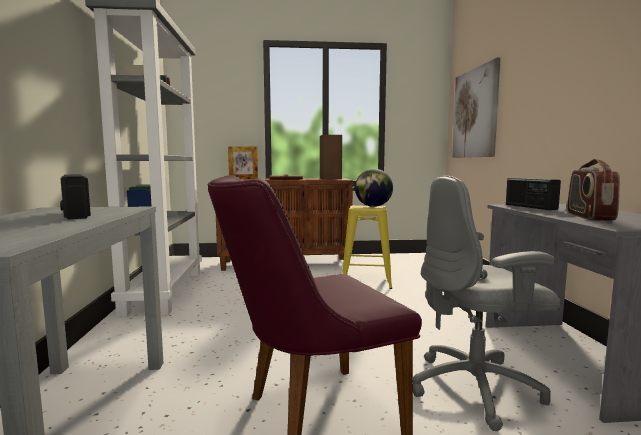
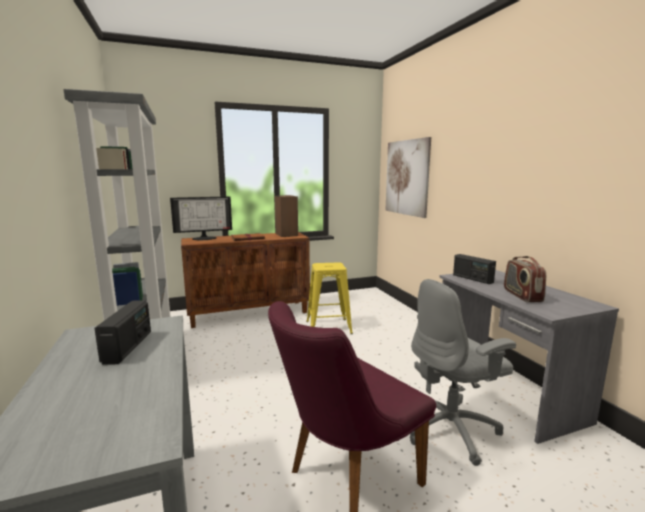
camera: 15 degrees left, 5 degrees up
(76, 214) = (128, 347): radio -> radio turned 135 degrees counterclockwise
(243, 178) = (204, 238): picture frame -> monitor
(373, 206) = (333, 264): globe -> none

